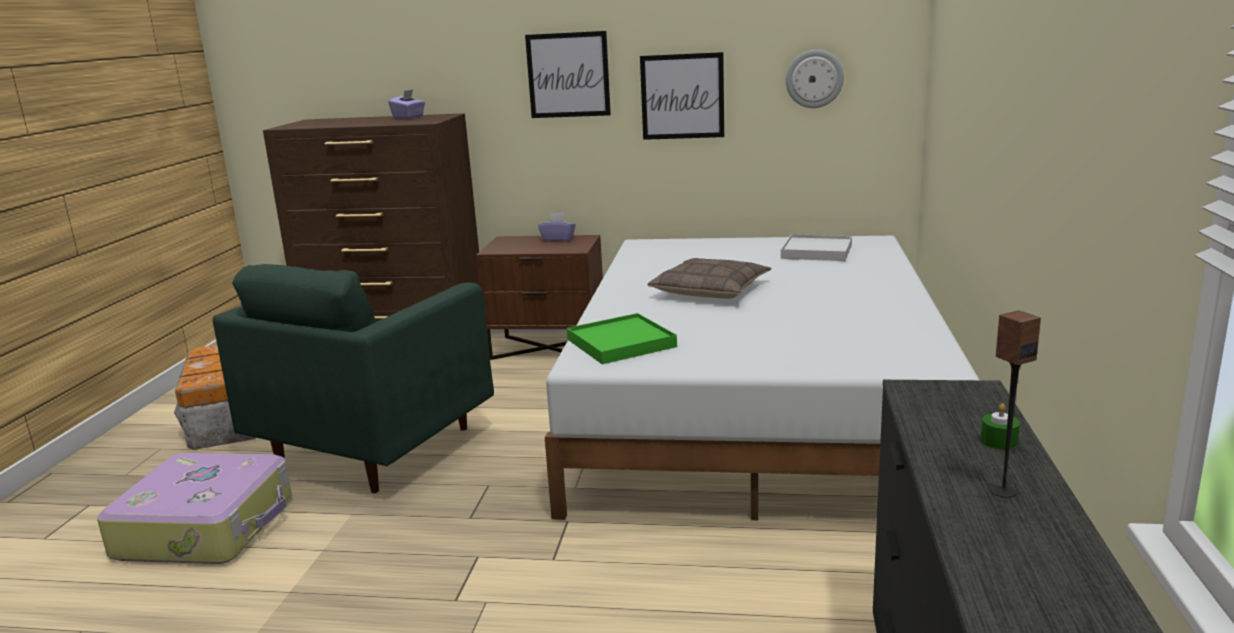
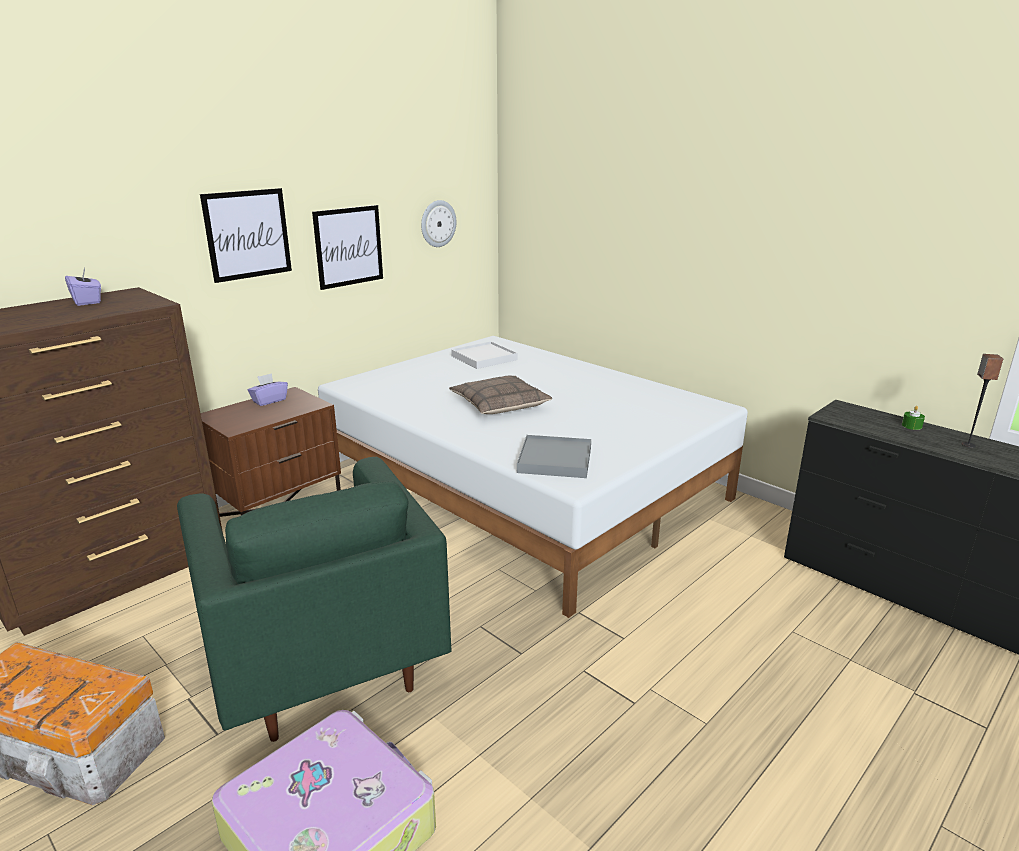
camera: 55 degrees left, 5 degrees up
(621, 343) = (555, 460): green tray -> grey tray

